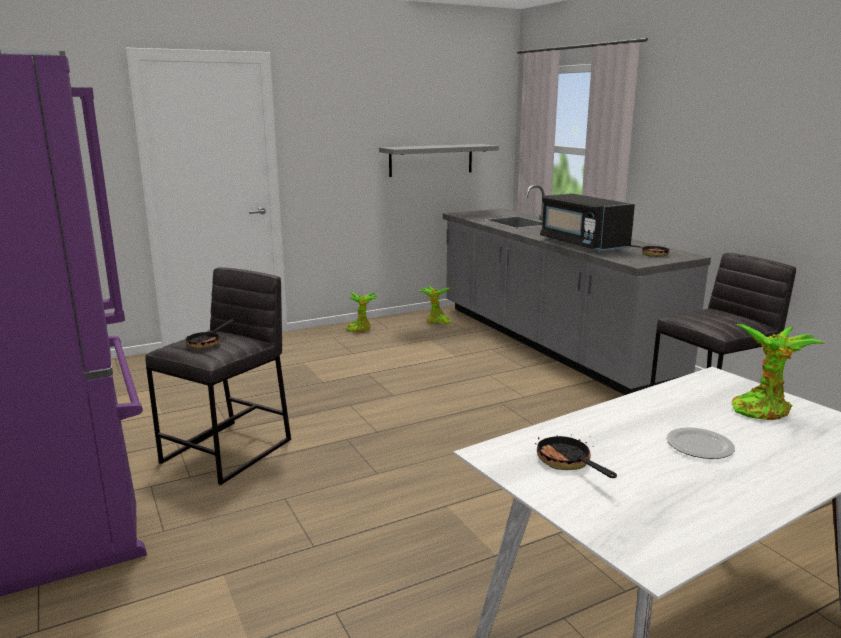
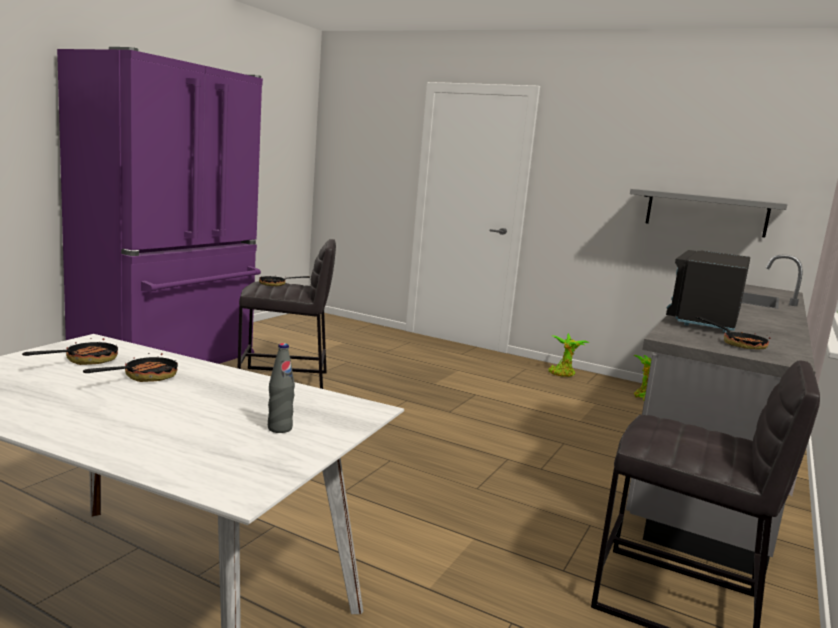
camera: 55 degrees right, 5 degrees down
(630, 441) = (143, 377): none -> frying pan
(698, 445) = (151, 400): plate -> none
(762, 409) = (279, 428): potted plant -> grey bottle

